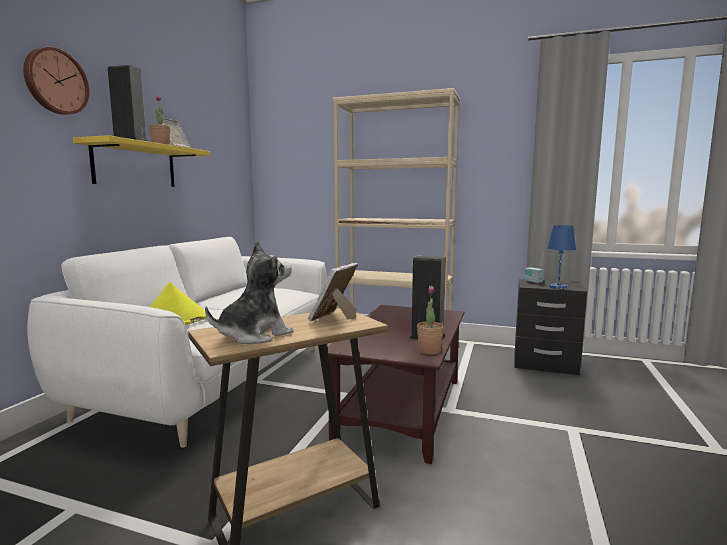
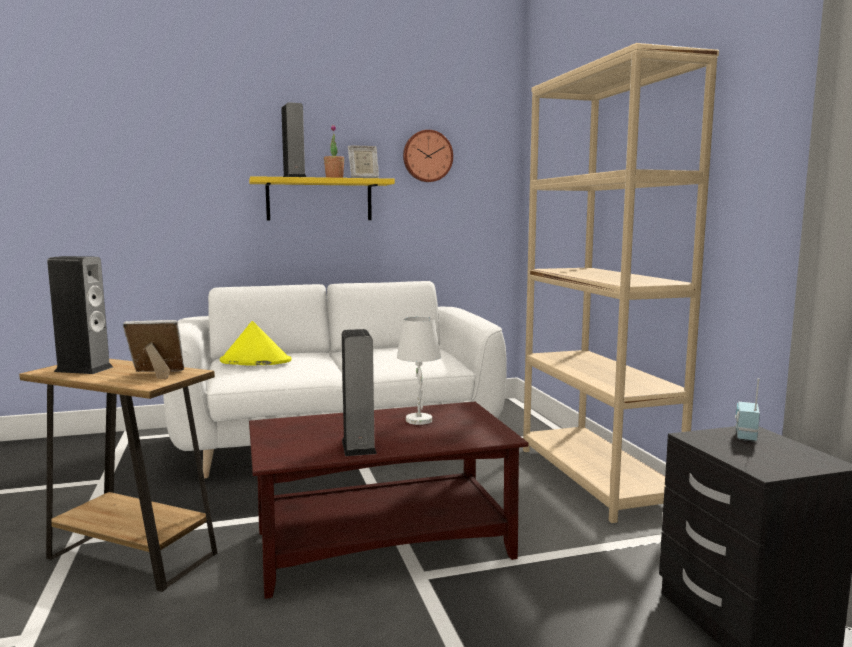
camera: 55 degrees right, 0 degrees up
(55, 81) = (236, 131): wall clock -> wall clock (427, 156)
(254, 335) = (84, 369): plush toy -> speaker
(398, 319) = (419, 420): none -> white table lamp
(429, 351) = (303, 457): potted plant -> none
(558, 287) = (742, 457): blue table lamp -> none

